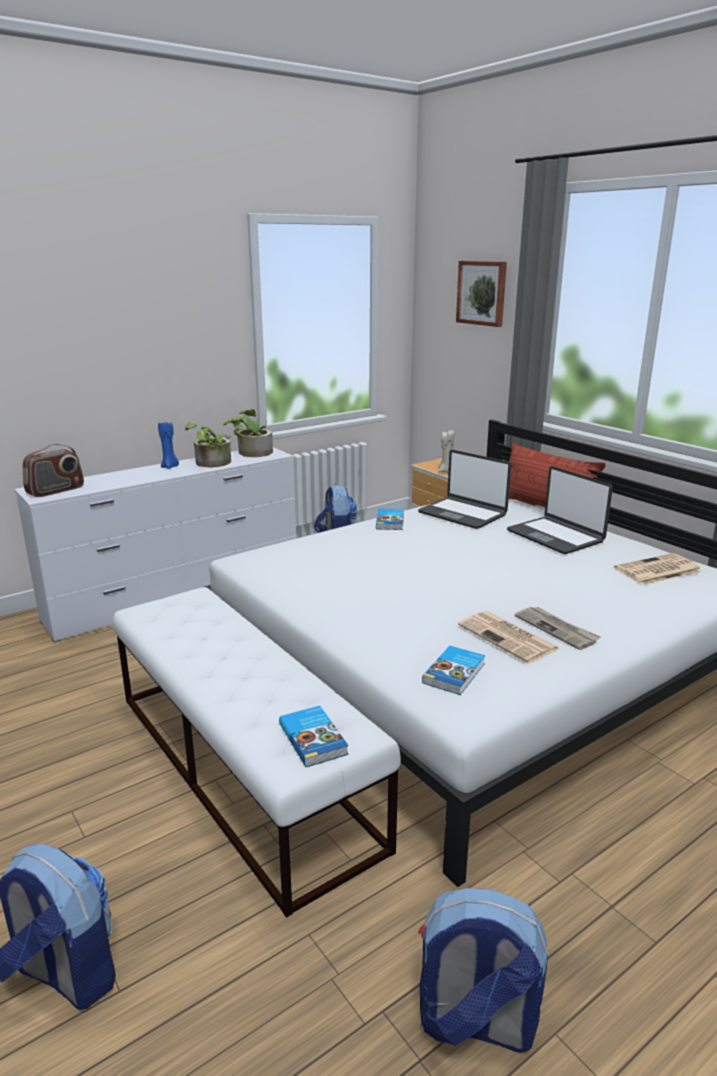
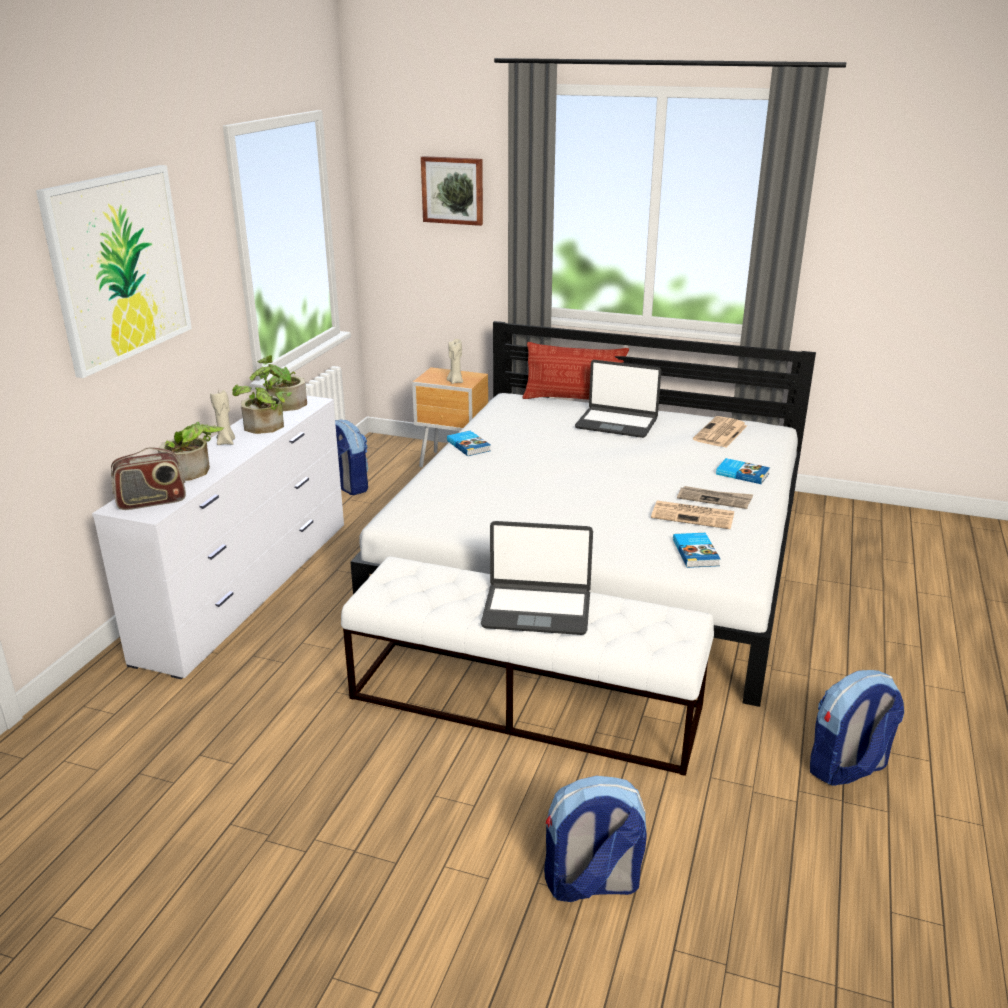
camera: 35 degrees left, 5 degrees up
(55, 491) = (152, 502): radio -> radio turned 60 degrees clockwise
(102, 308) = (119, 267): none -> picture
(116, 479) = (193, 471): none -> potted plant
(170, 467) = (226, 442): blue candle -> beige candle
(314, 738) = (664, 632): book -> book (742, 473)
(463, 514) = (518, 422): laptop -> laptop (537, 610)

